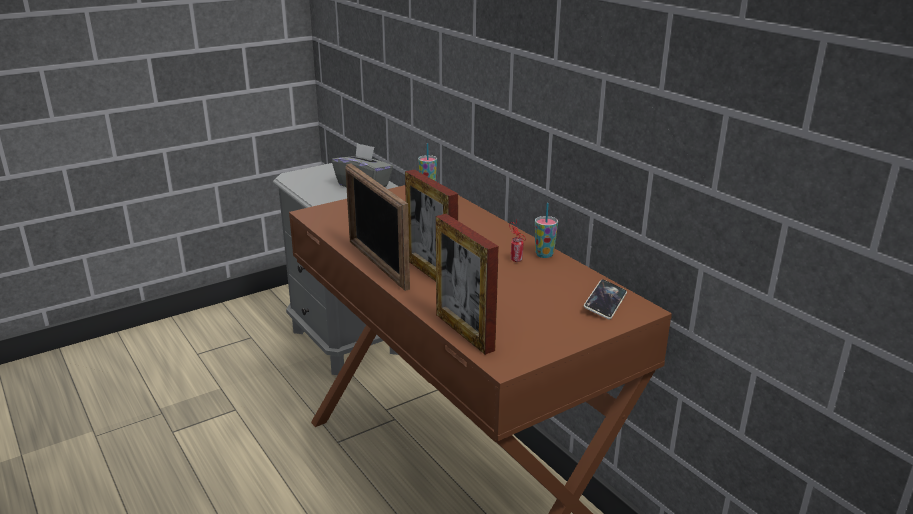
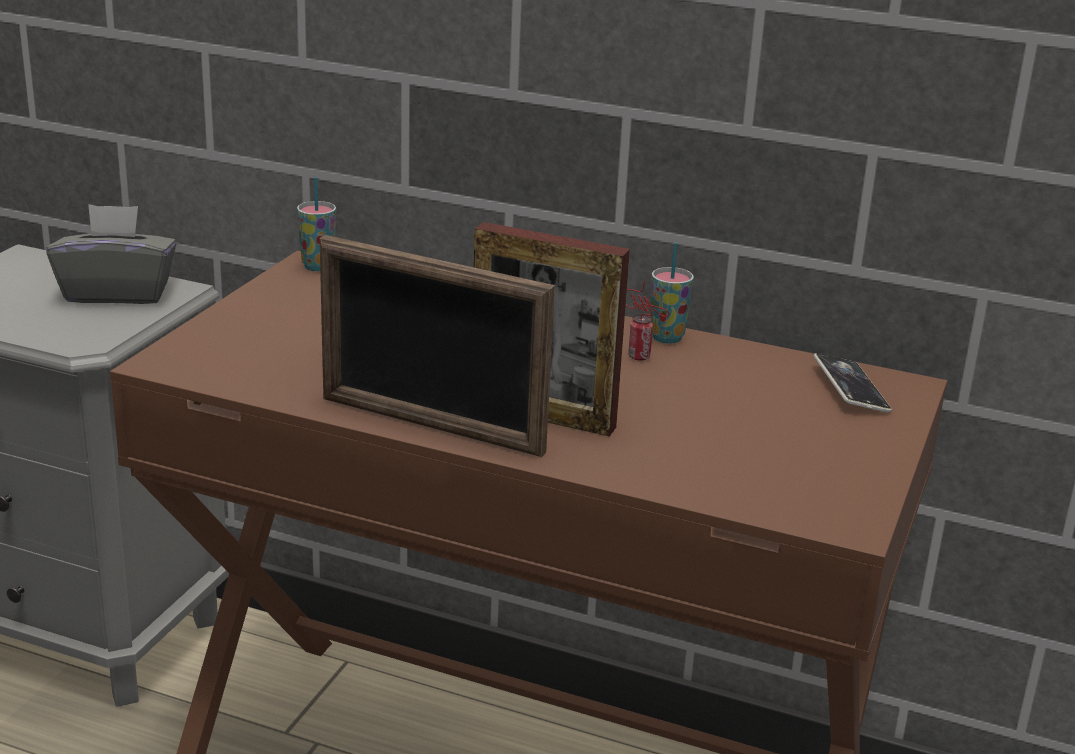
camera: 35 degrees left, 0 degrees up
(464, 332) = (728, 495): picture frame -> none

